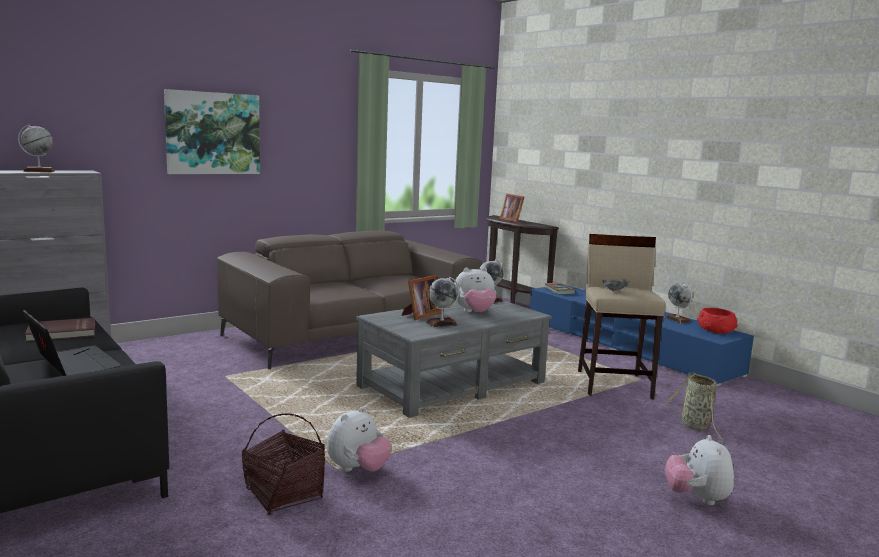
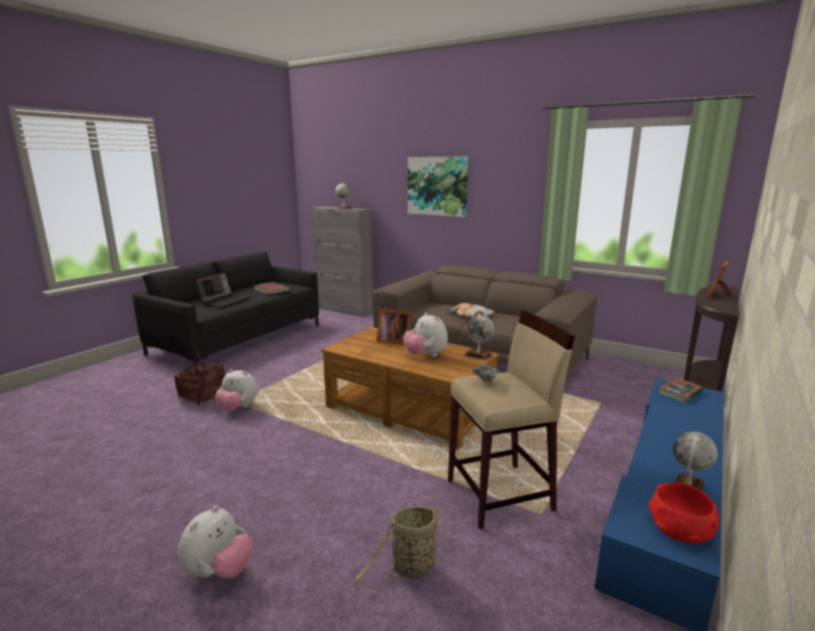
camera: 70 degrees right, 5 degrees up
(359, 285) = (470, 315): none -> pillow
(441, 323) = (377, 350): globe -> none
(453, 385) = (409, 410): grey coffee table -> brown coffee table
(697, 498) = (219, 571): plush toy -> plush toy turned 135 degrees clockwise

